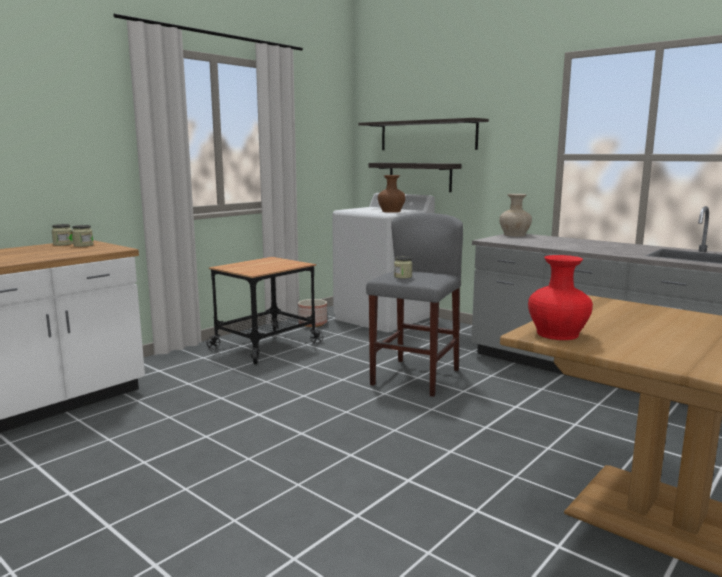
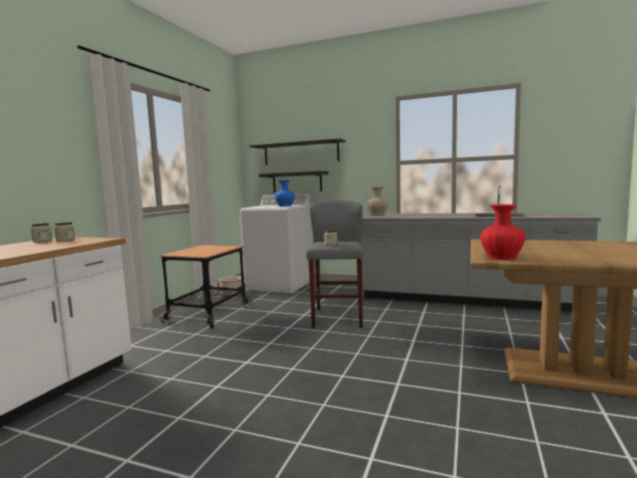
camera: 20 degrees left, 5 degrees down
(391, 211) = (285, 206): brown vase -> blue vase

